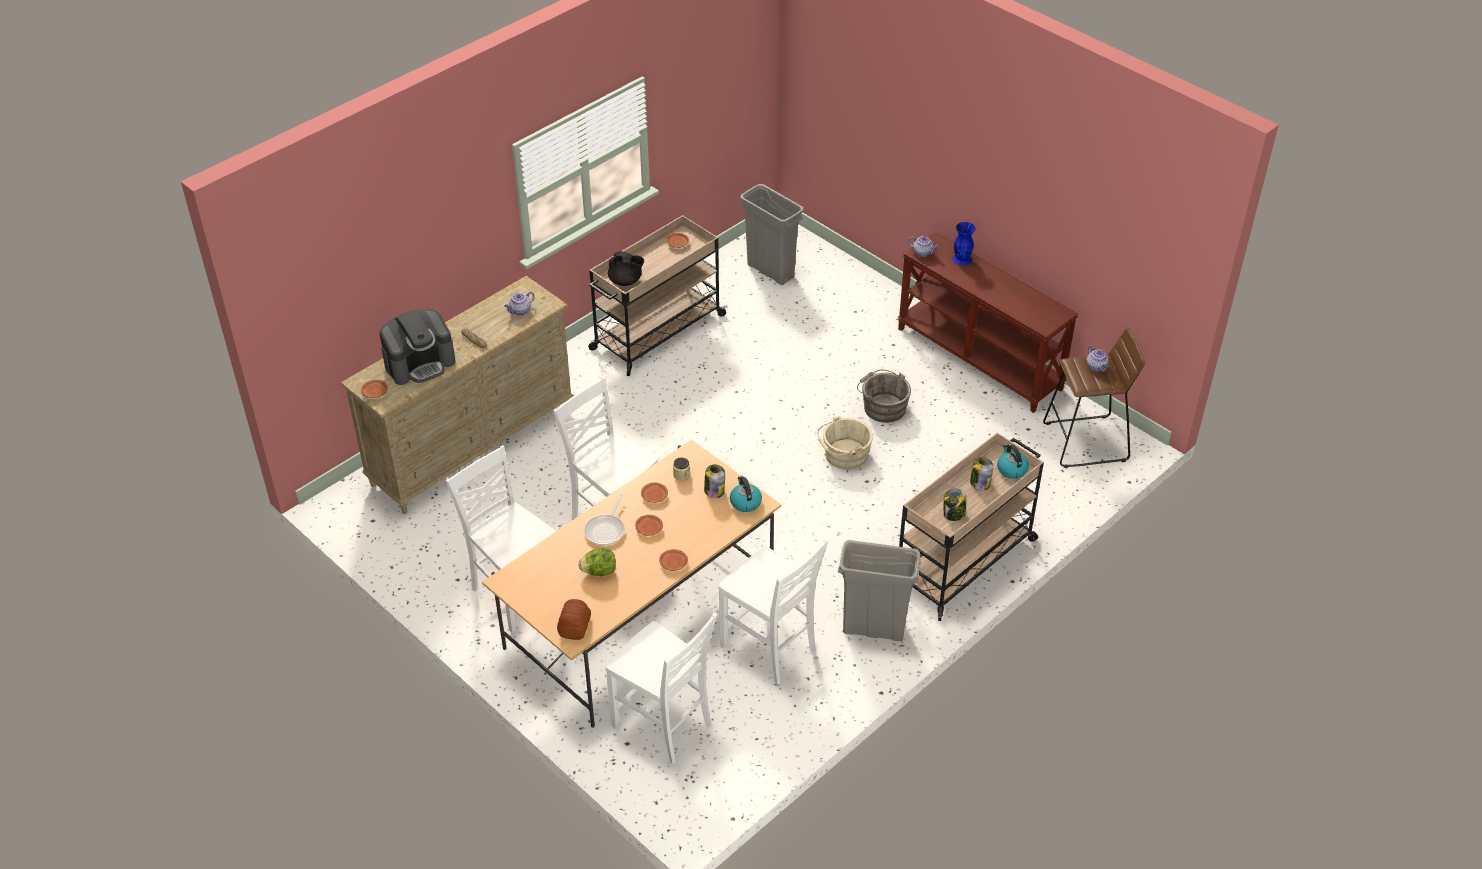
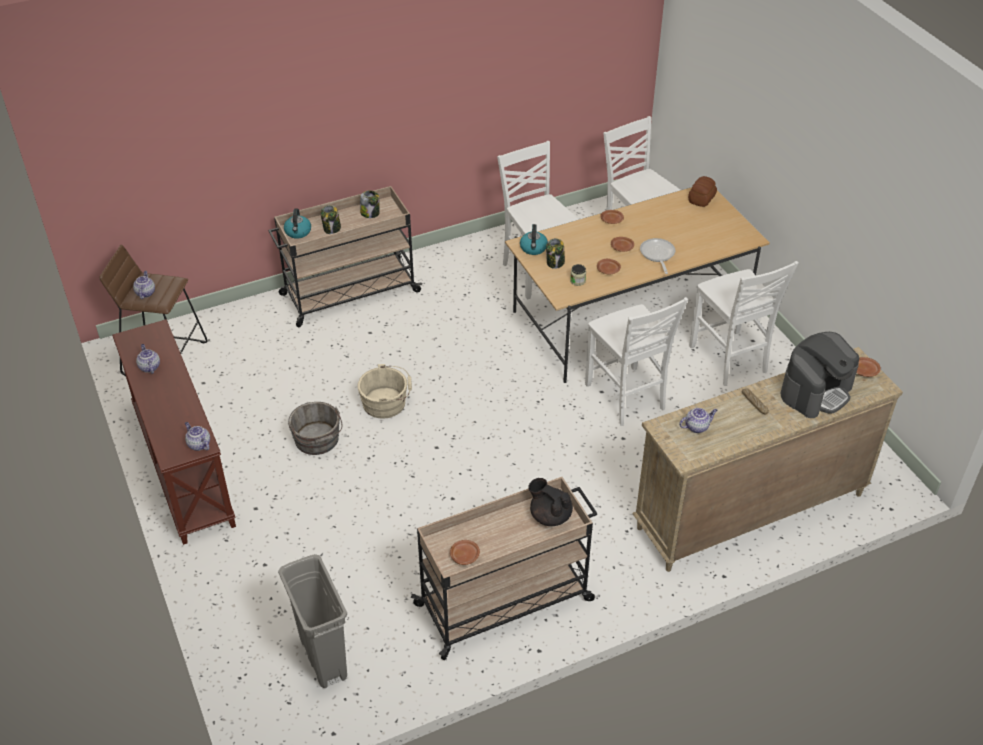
camera: 160 degrees left, 0 degrees up
(420, 363) = (816, 391): coffee machine -> coffee machine turned 150 degrees clockwise
(599, 571) = (672, 228): lettuce -> none
(606, 529) = (657, 255): frying pan -> frying pan turned 45 degrees counterclockwise
(873, 629) = (451, 267): grey trash can -> none
(962, 259) = (164, 425): blue vase -> none
(1018, 295) = (149, 367): none -> teapot

